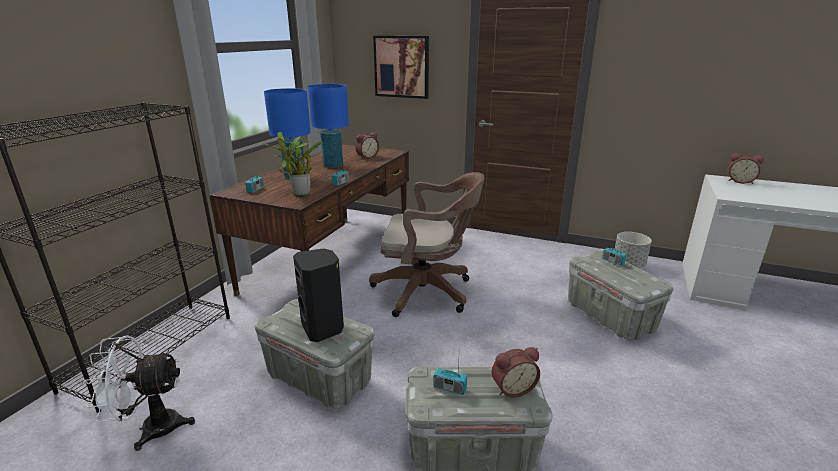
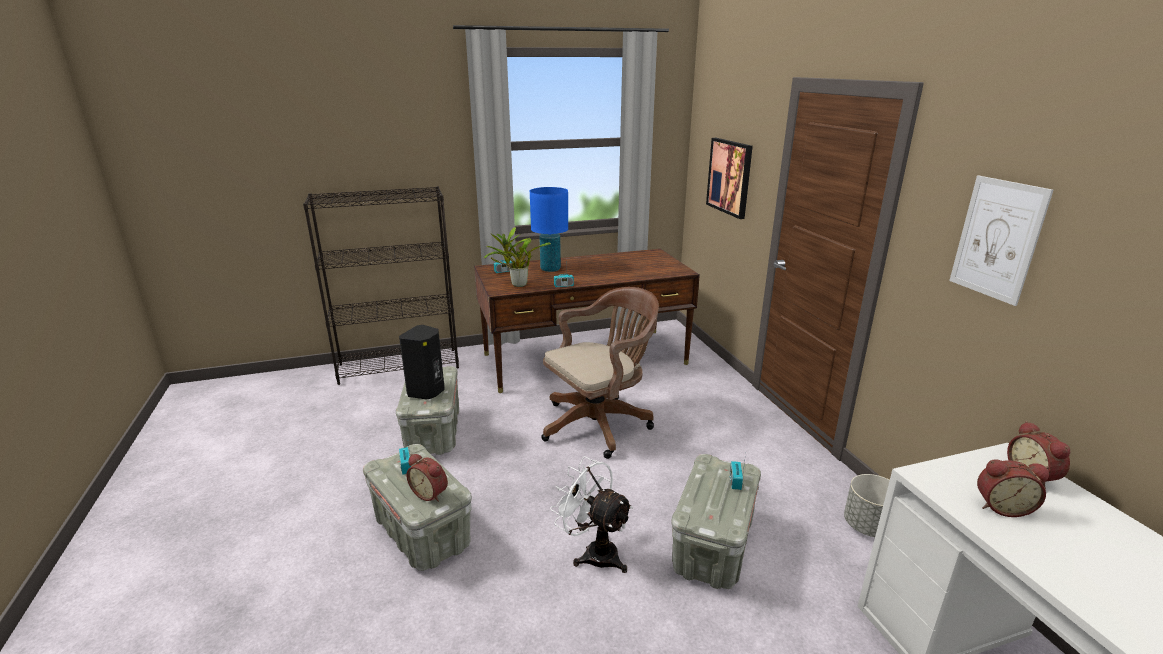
camera: 50 degrees right, 0 degrees up
(151, 428) = (339, 406): white fan -> white fan (594, 552)
(333, 165) = (599, 268): blue table lamp -> none
(366, 157) = (645, 269): alarm clock -> alarm clock (1001, 506)
(428, 292) = (600, 423): brown office chair -> brown office chair turned 90 degrees counterclockwise
(678, 60) = (997, 239): none -> picture

